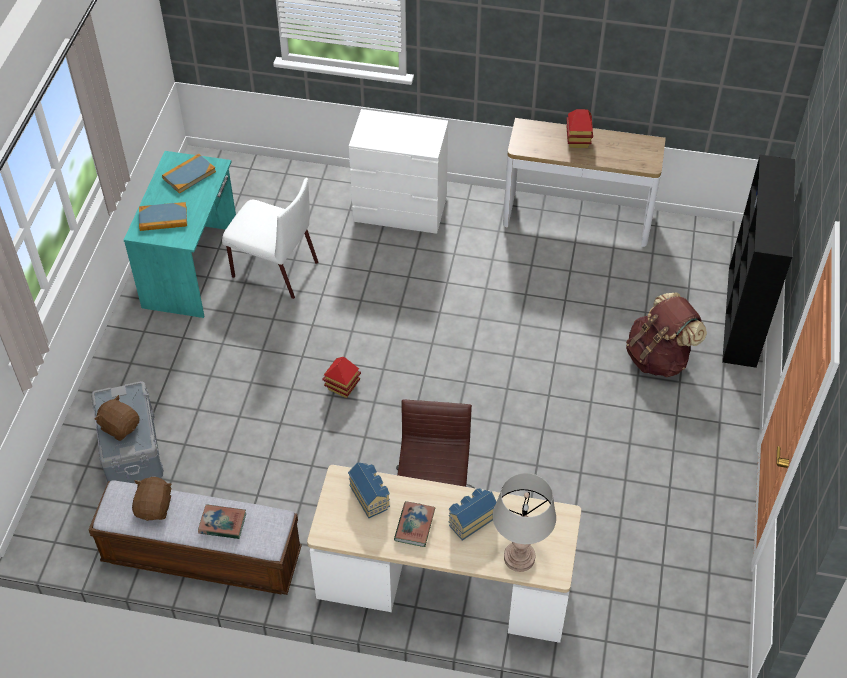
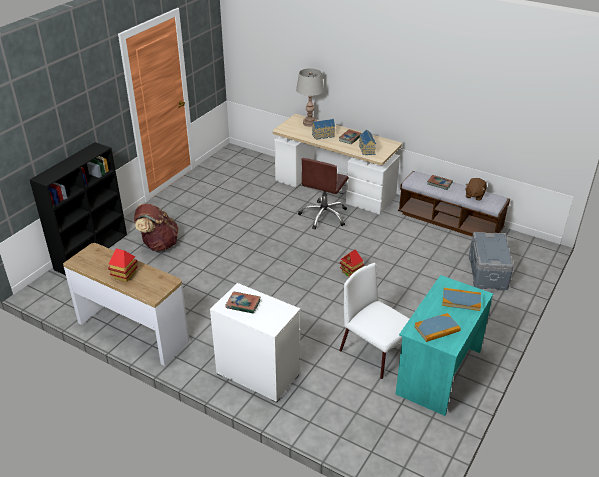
camera: 160 degrees left, 15 degrees down
(120, 426) = (494, 246): brown plush toy -> none
(414, 134) = (243, 304): none -> book

